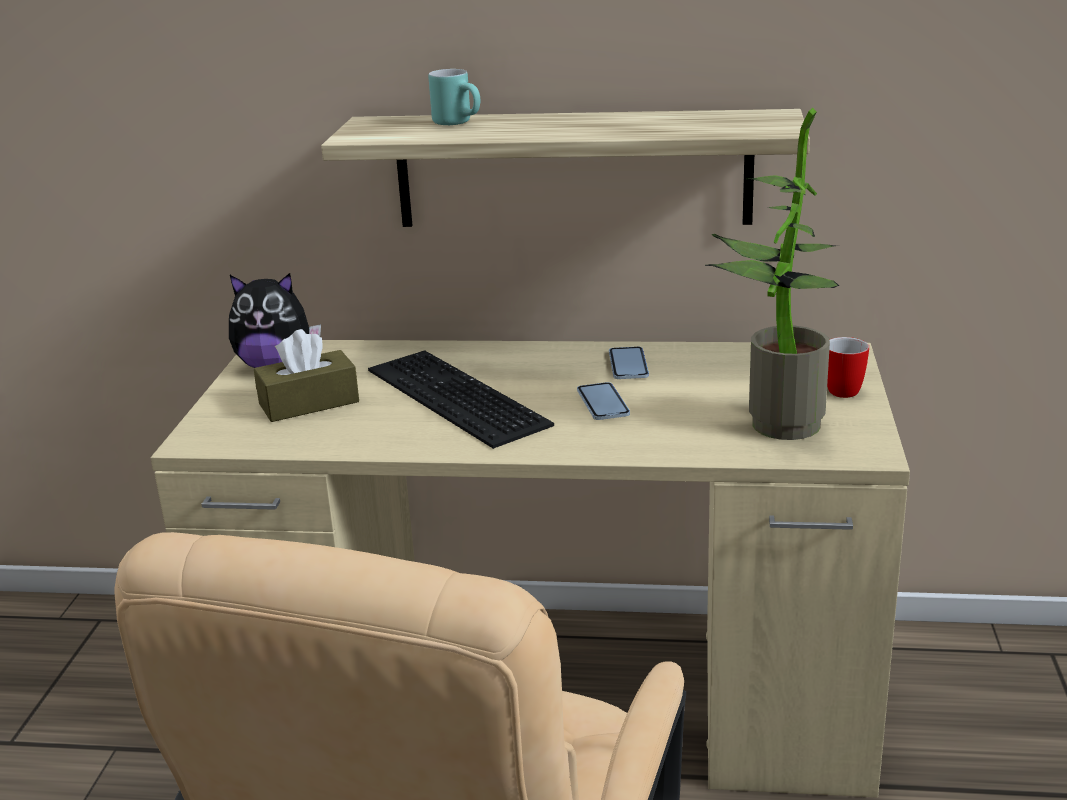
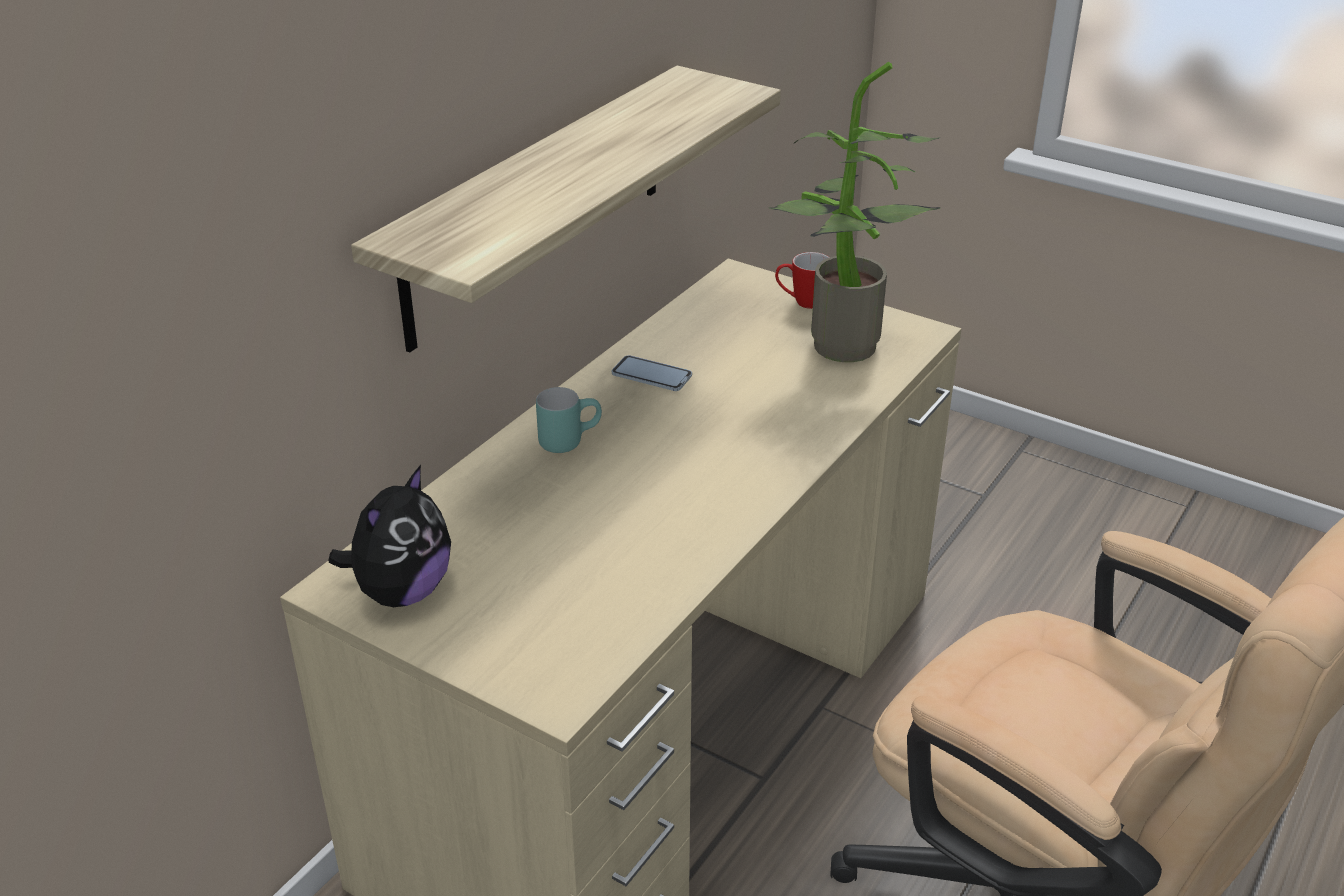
camera: 65 degrees left, 10 degrees up
(309, 403) = (537, 588): brown tissue box -> none
(451, 397) = (620, 492): keyboard -> none
(460, 123) = (494, 198): turquoise mug -> turquoise mug (568, 439)
(603, 403) = (721, 413): phone -> none

